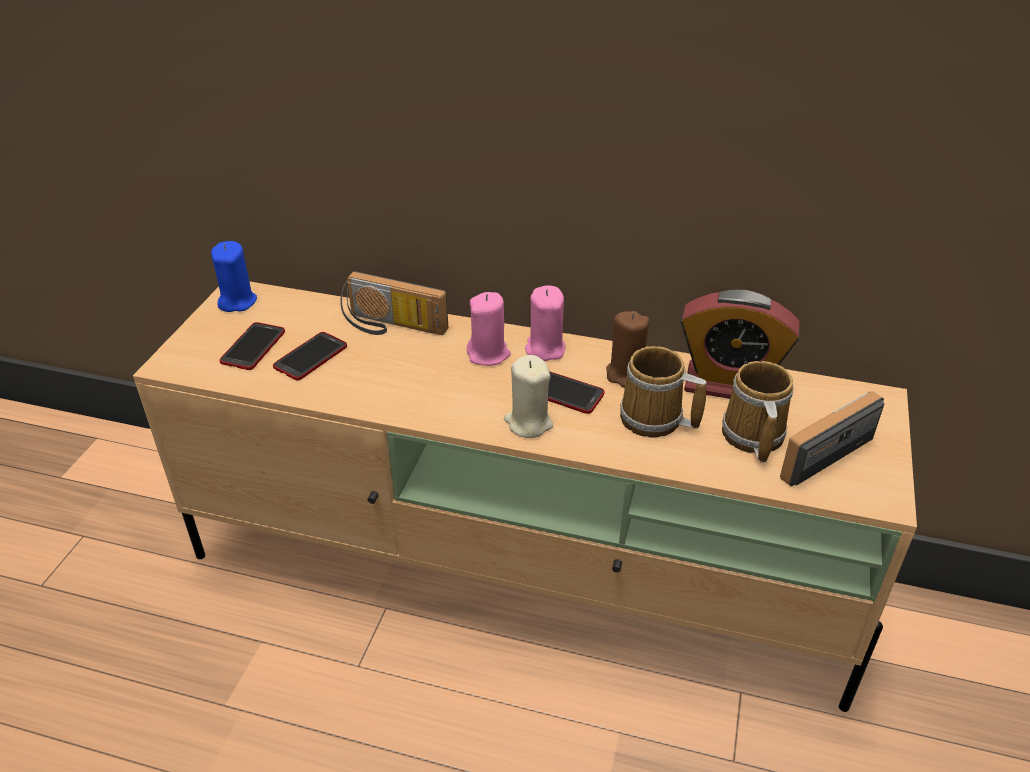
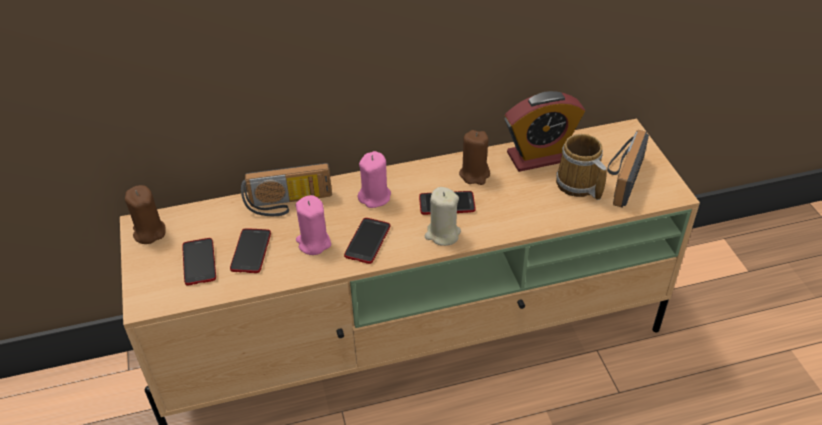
camera: 30 degrees left, 5 degrees up
(237, 301) = (149, 232): blue candle -> brown candle
(437, 396) = (367, 241): none -> phone
(544, 349) = (408, 178): pink candle -> pink candle (313, 243)
(654, 420) = (516, 199): mug -> none

